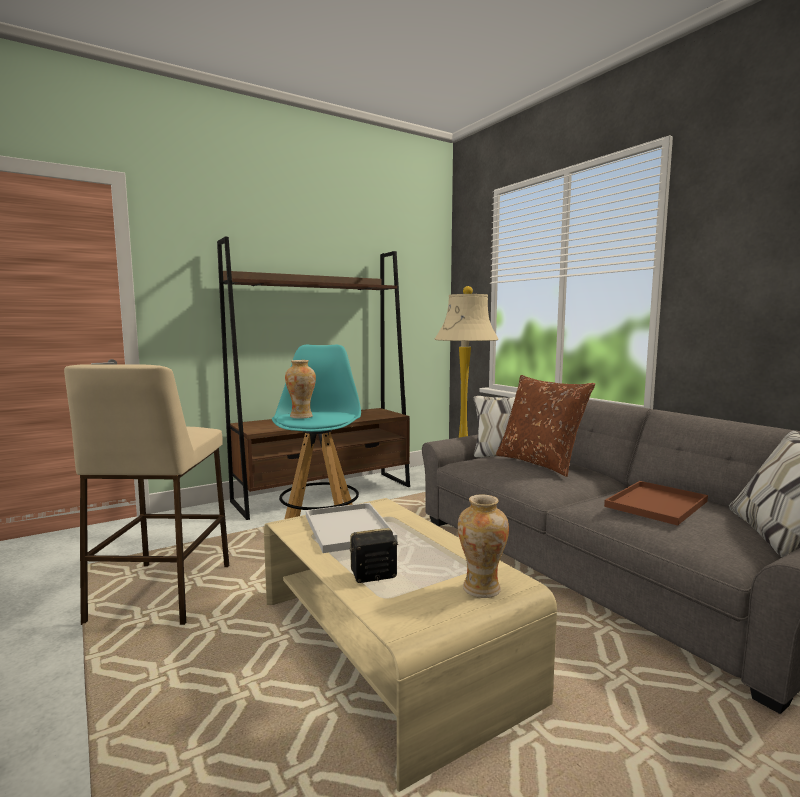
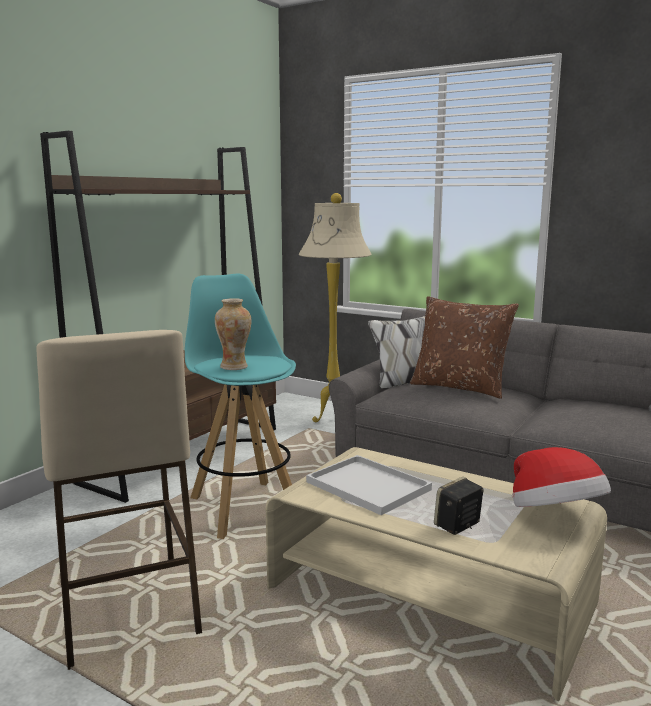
camera: 25 degrees left, 5 degrees up
(481, 589) = (555, 515): vase -> hat
(656, 504) = (601, 415): brown tray -> none

